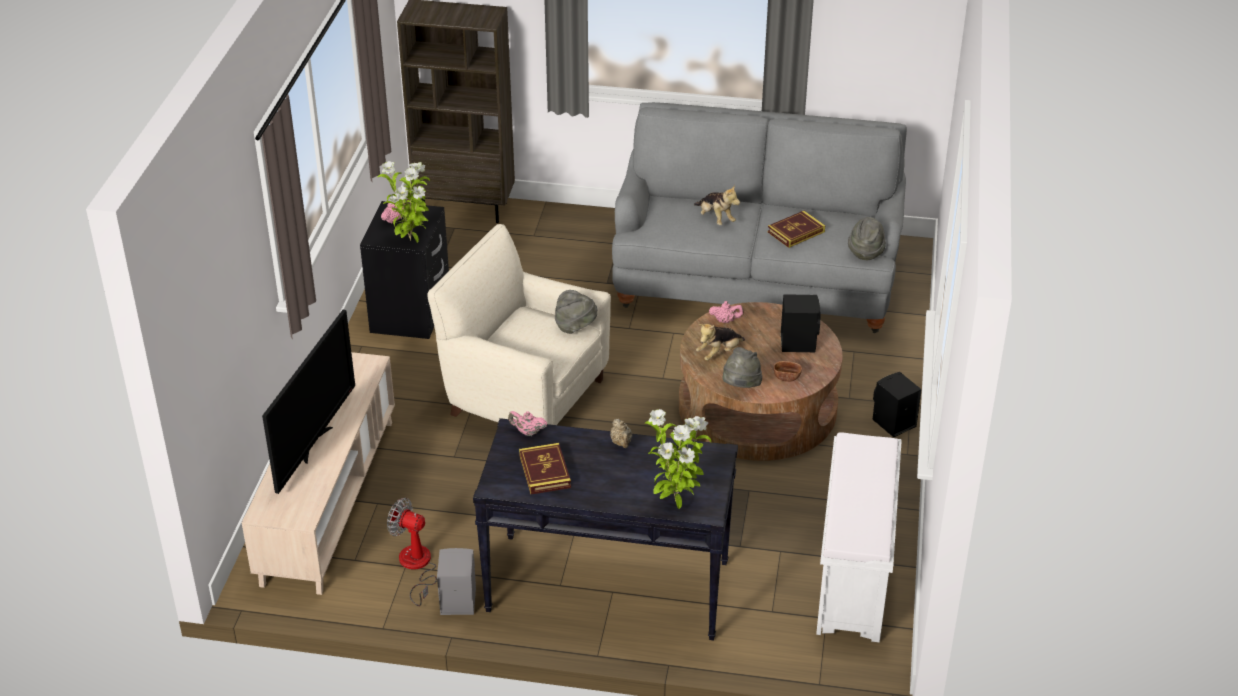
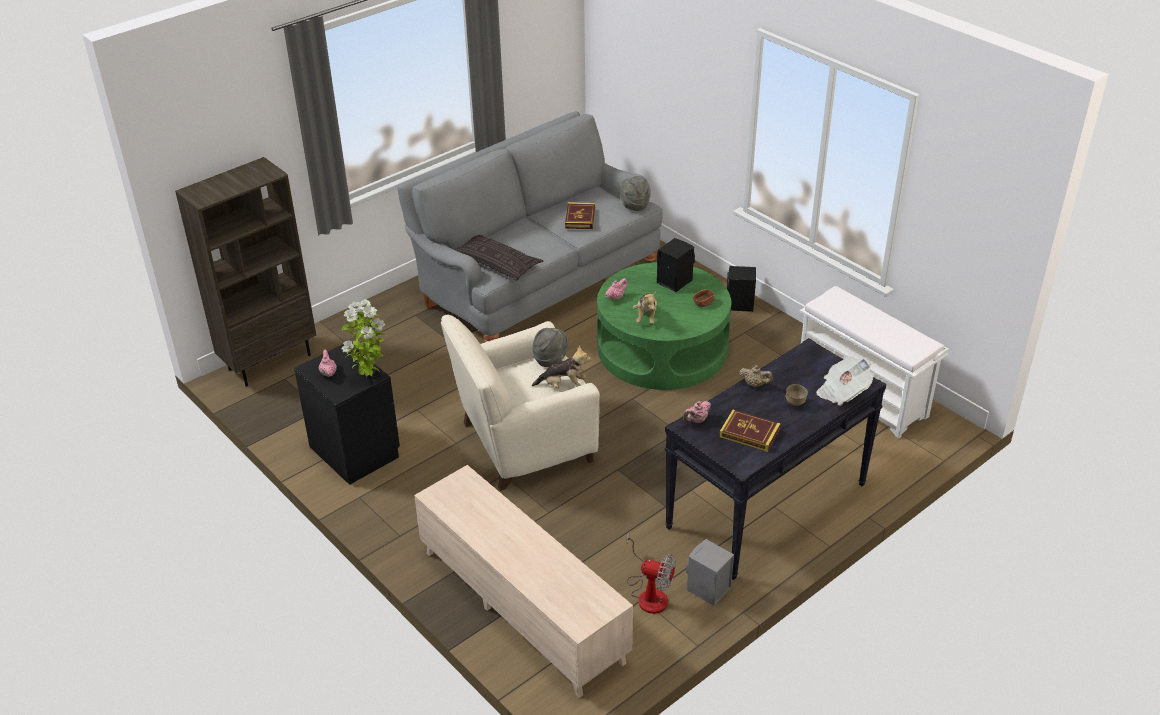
camera: 50 degrees left, 0 degrees up
(314, 443) = (526, 555): television -> none
(416, 567) = (649, 593): fan -> fan turned 135 degrees counterclockwise
(622, 480) = (795, 403): none -> brown bowl
(665, 223) = (496, 262): none -> pillow
(676, 502) = (842, 391): potted plant -> newspaper
(715, 218) = (520, 240): plush toy -> plush toy (563, 385)
(740, 386) = (691, 326): grey hat -> none
(757, 407) = (662, 348): brown coffee table -> green coffee table

